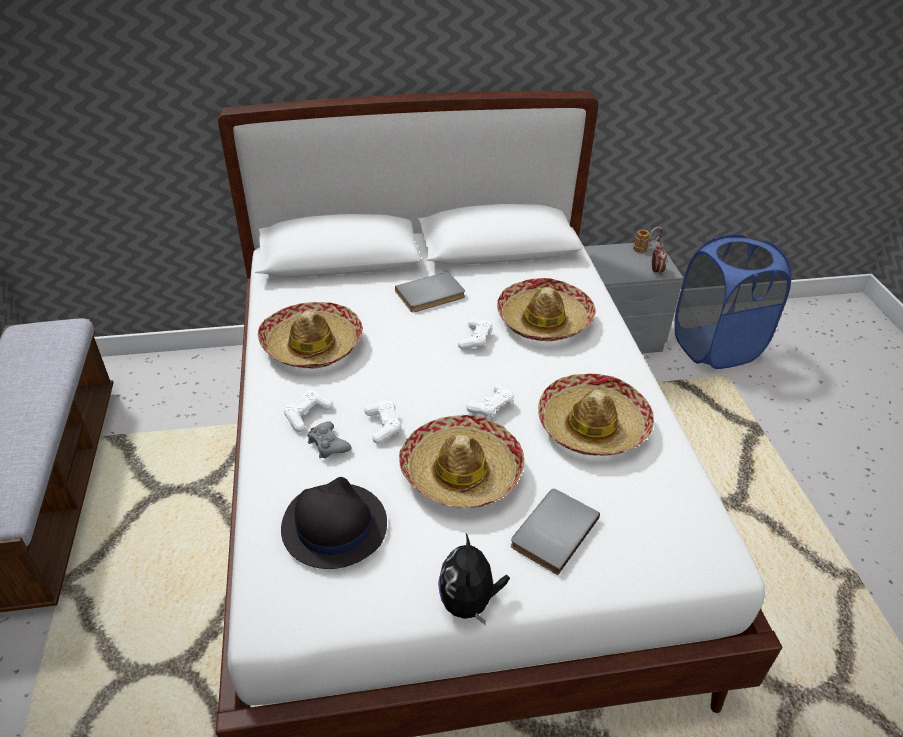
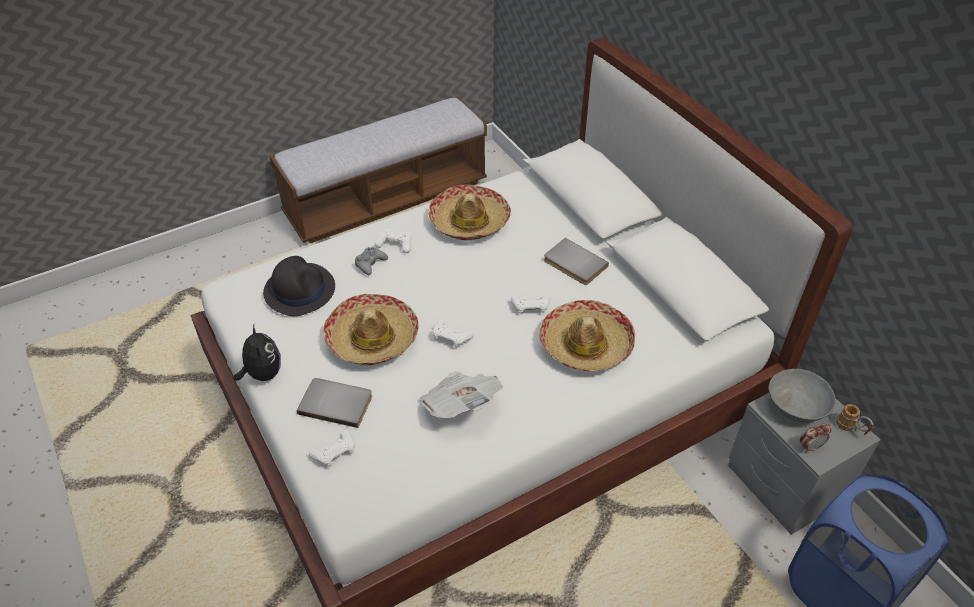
camera: 70 degrees right, 5 degrees up
(383, 426) = (400, 284): white game controller -> white game controller (335, 452)
(469, 602) = (263, 373): plush toy -> plush toy turned 90 degrees clockwise
(592, 425) = (461, 406): hat -> newspaper
(616, 264) = (796, 408): none -> grey bowl

